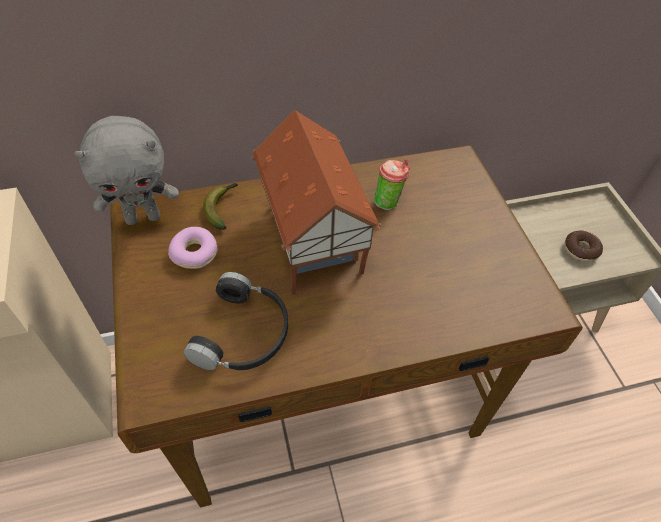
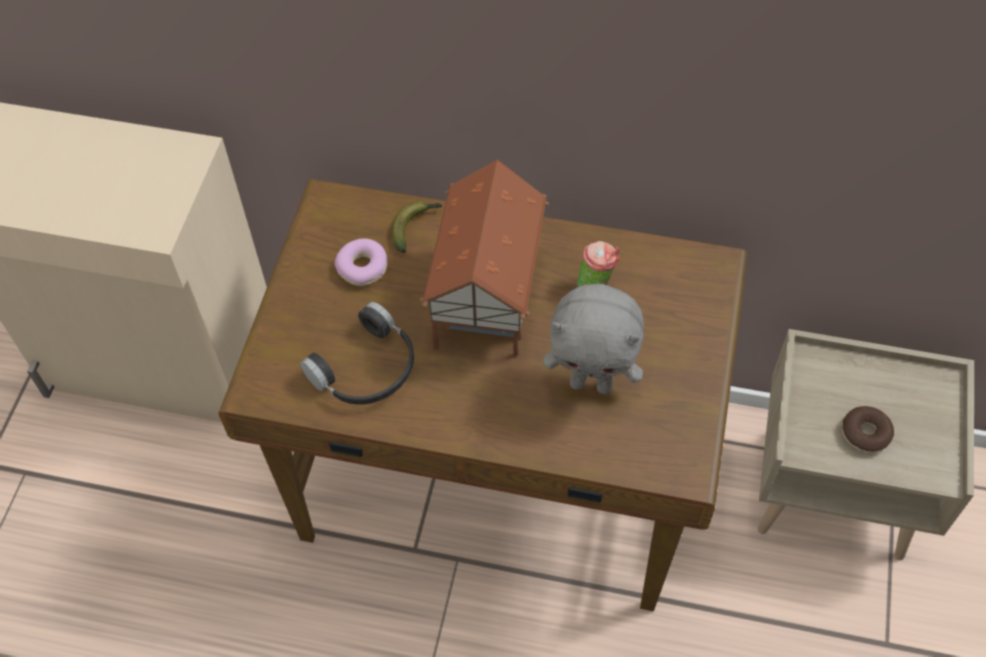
camera: 30 degrees right, 5 degrees up
(143, 217) = (332, 208): grey plush toy -> grey plush toy (591, 383)

